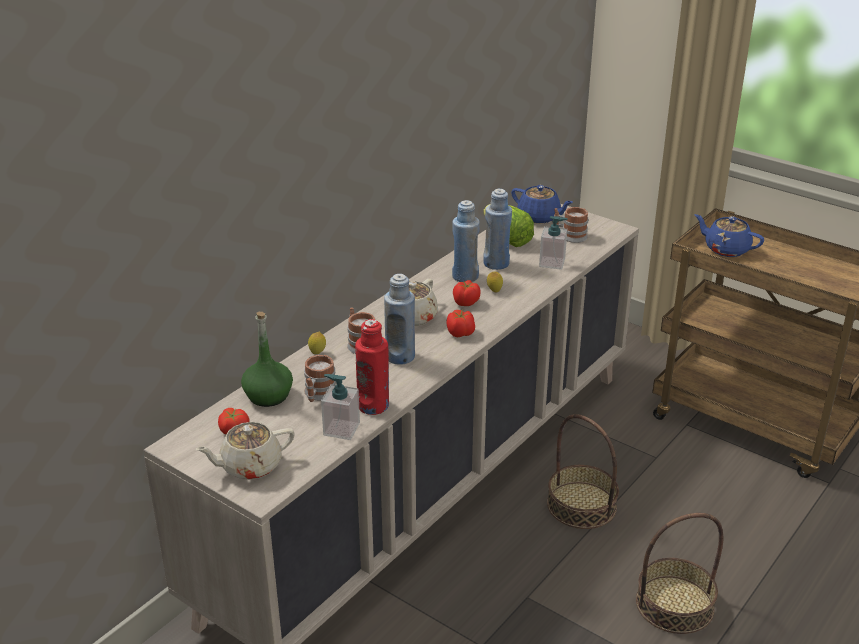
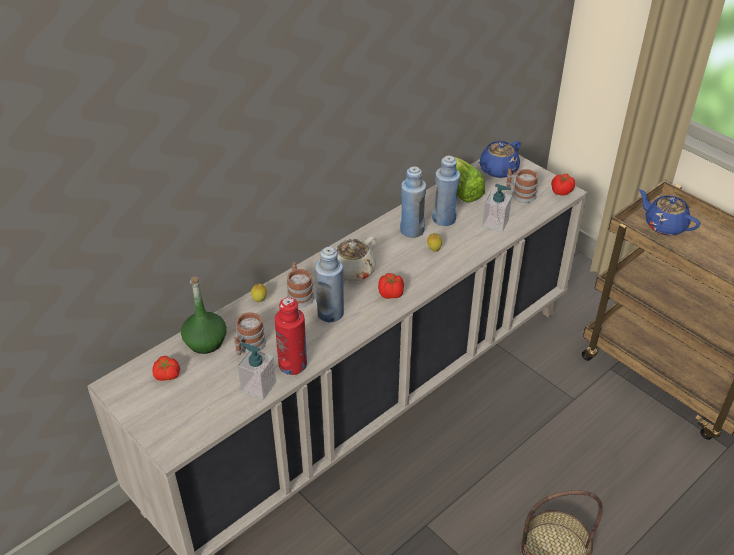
camera: 10 degrees right, 10 degrees up
(249, 466) = (170, 416): beige teapot -> none
(466, 303) = (404, 260): tomato -> tomato (561, 192)
(539, 217) = (497, 170): blue teapot -> blue teapot turned 90 degrees clockwise
(581, 505) = (495, 439): basket -> none

